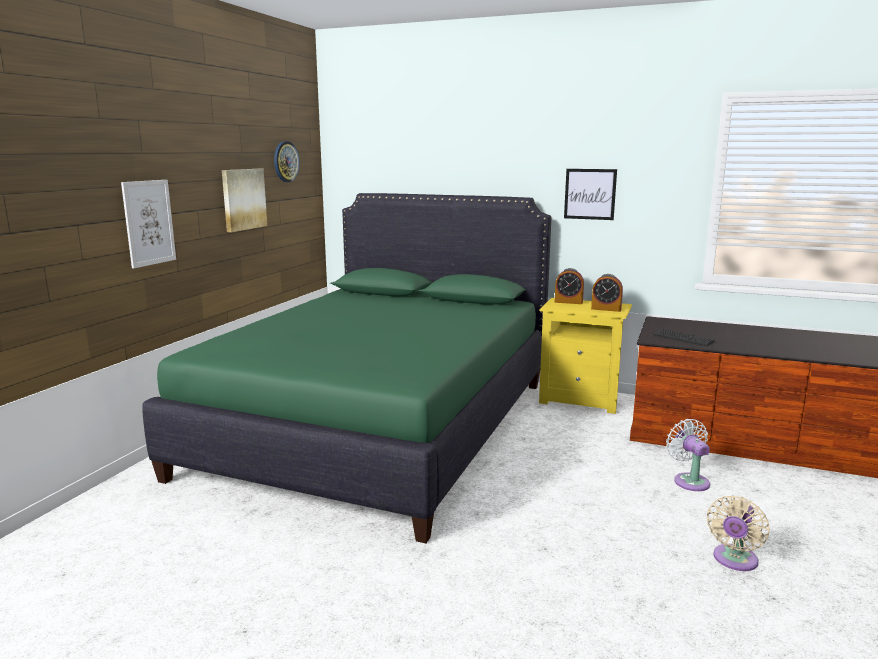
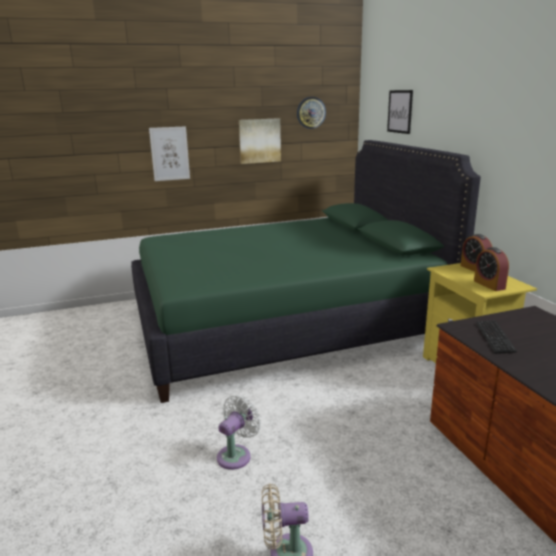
camera: 50 degrees right, 5 degrees up
(590, 194) = (519, 156): picture -> picture (400, 111)
(689, 480) = (402, 480): white fan -> white fan (236, 455)

